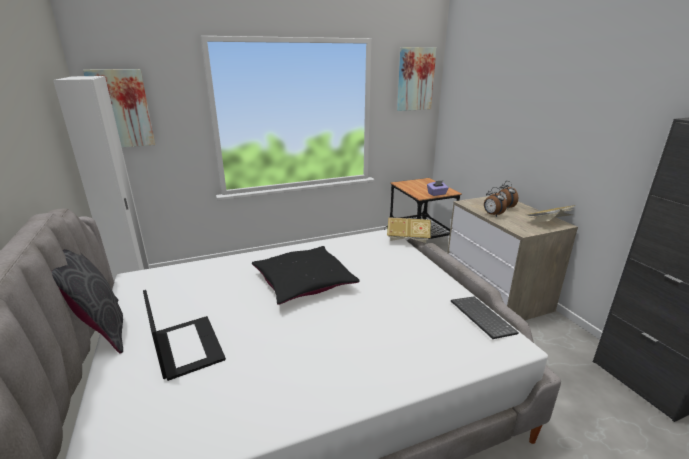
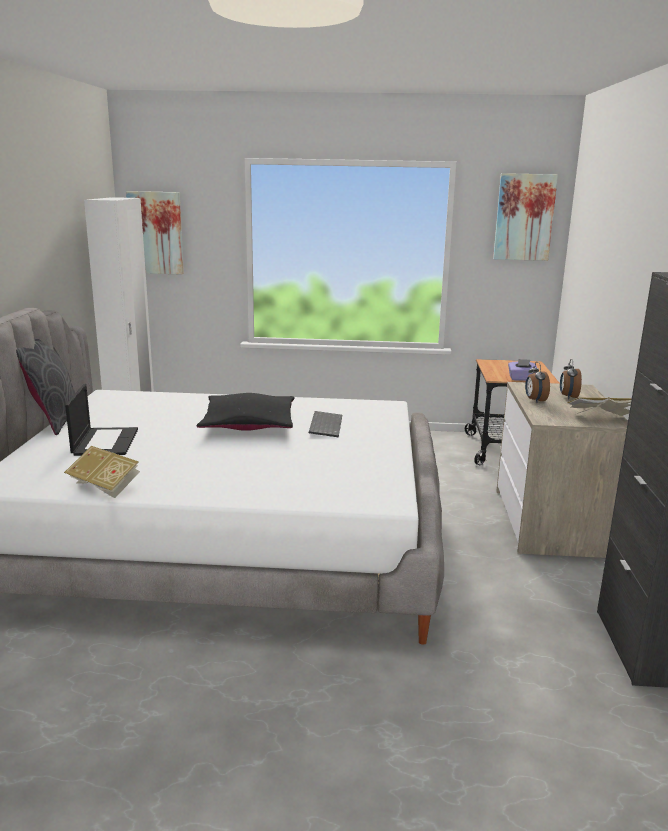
camera: 25 degrees right, 5 degrees down
(408, 238) = (407, 410): book -> book (105, 486)
(480, 318) = (388, 481): keyboard -> keyboard (324, 425)

